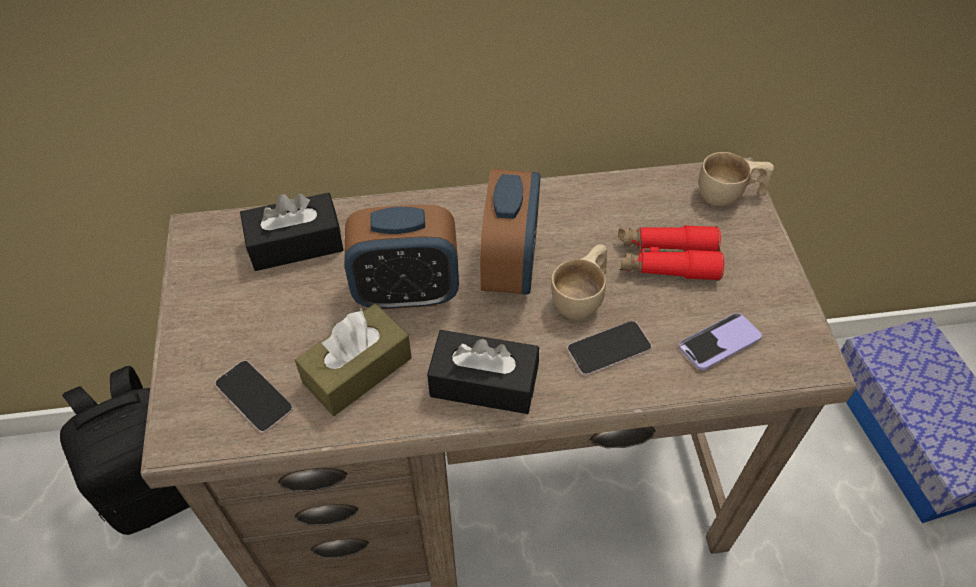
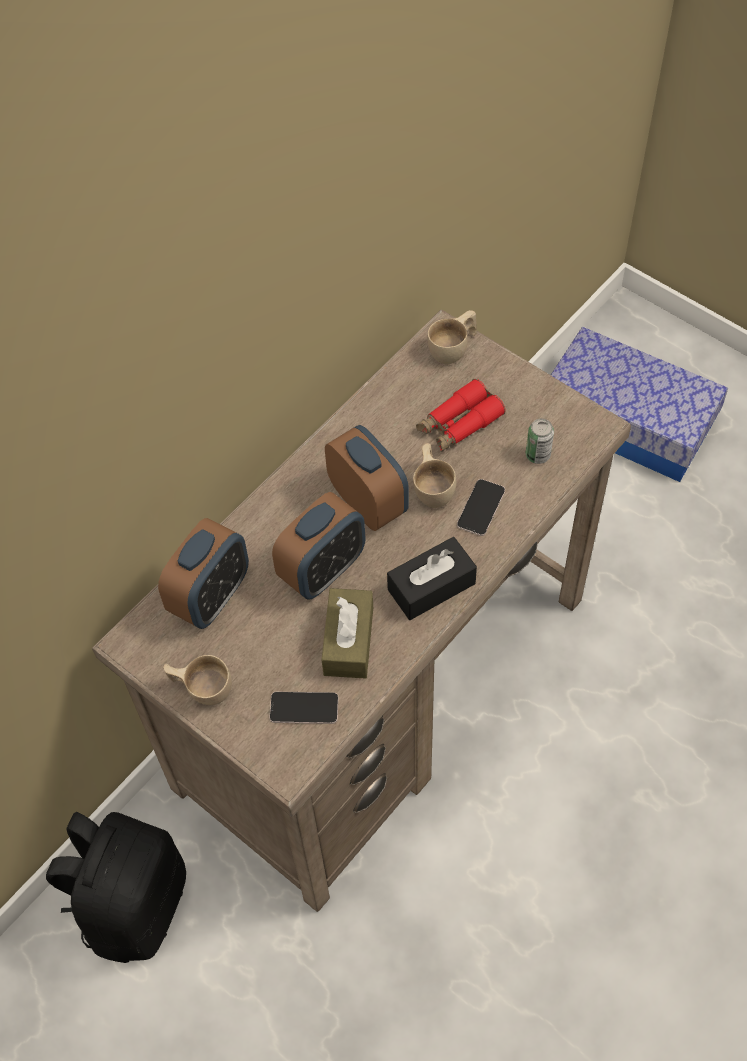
camera: 40 degrees left, 5 degrees up
(201, 309) = (201, 688): none -> beige cup
(296, 244) = (211, 596): black tissue box -> alarm clock
(719, 342) = (537, 455): phone -> can

